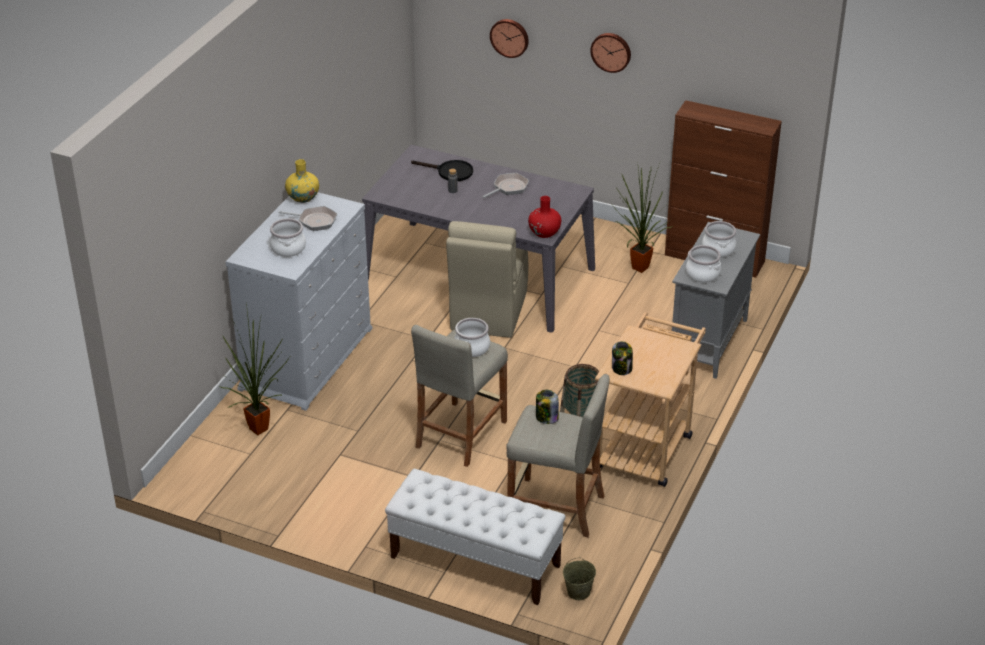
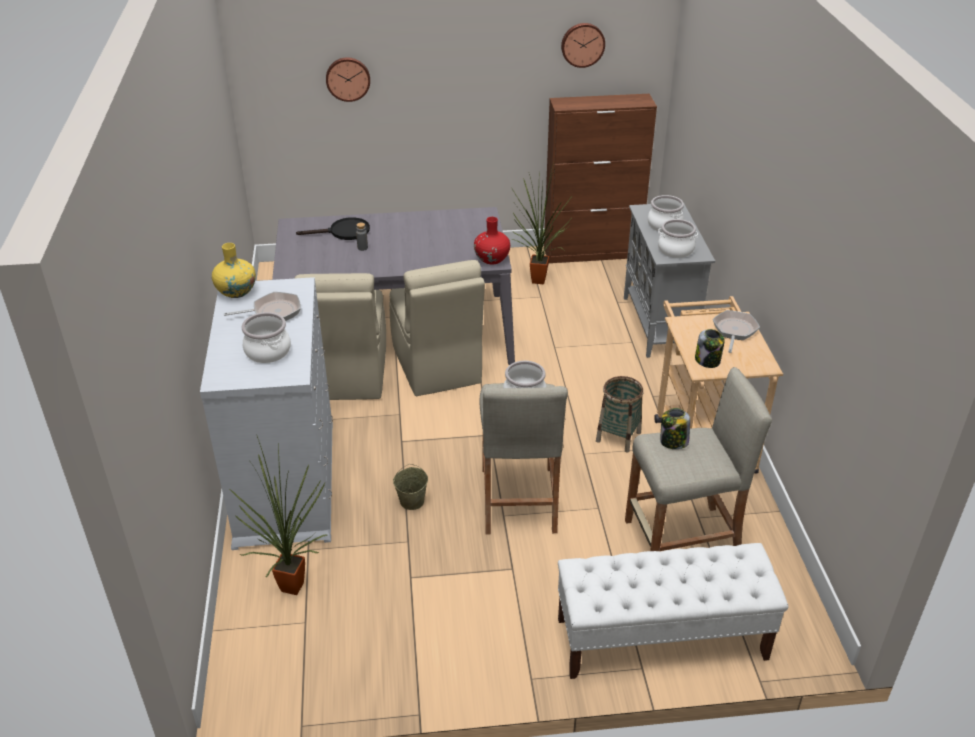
camera: 30 degrees left, 0 degrees up
(414, 294) = (348, 374): none -> beige chair
(508, 188) = (416, 229): frying pan -> frying pan (734, 331)
(579, 591) = (791, 623): beige bucket -> beige bucket (412, 501)
(611, 51) = (464, 65): wall clock -> wall clock (582, 44)

